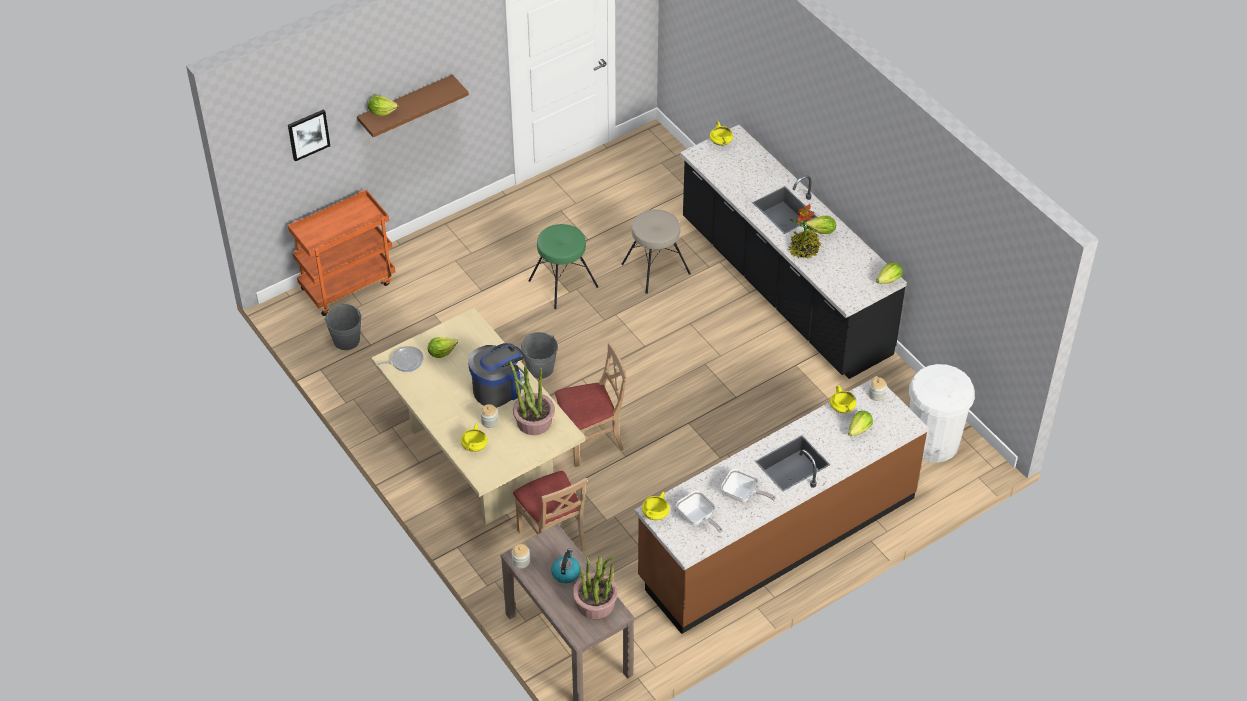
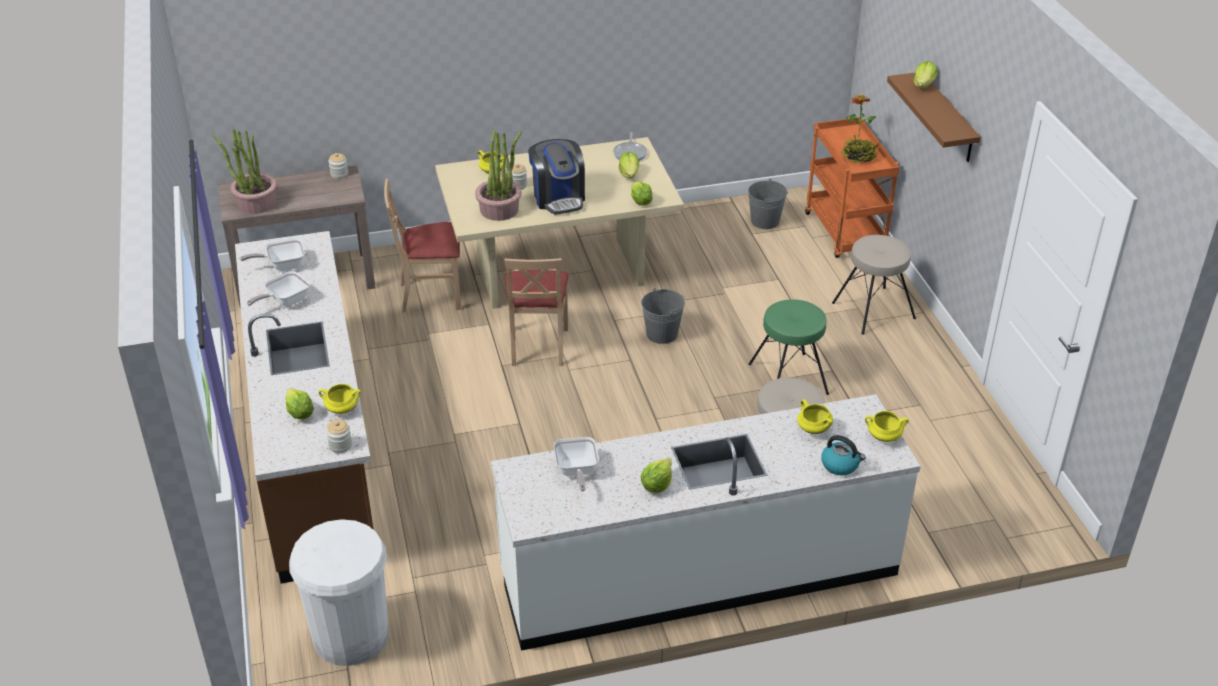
camera: 110 degrees right, 10 degrees down
(308, 134) = (897, 39): picture -> none
(454, 251) = (873, 310): none -> beige stool
(566, 573) = (304, 194): kettle -> kettle (840, 465)
(655, 515) = (310, 241): yellow cooking pot -> yellow cooking pot (813, 429)
(783, 288) = (698, 573): black counter -> white counter
(804, 249) = (630, 457): potted plant -> potted plant (858, 157)
(832, 270) = (576, 472): none -> frying pan
(889, 280) = (526, 524): lettuce -> lettuce (640, 202)

